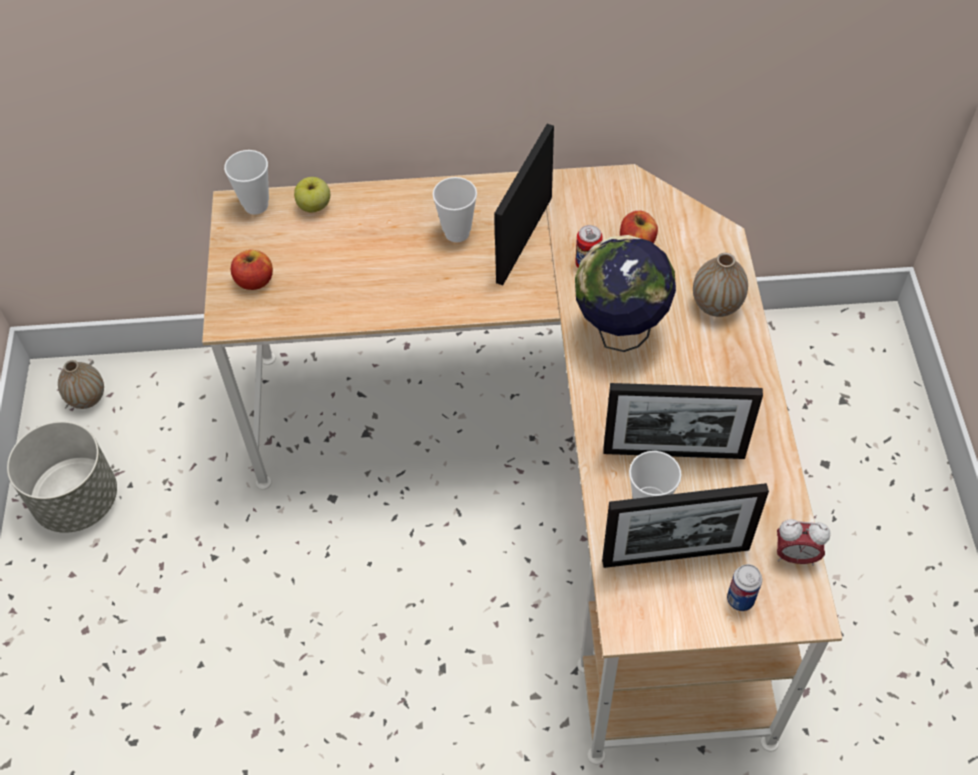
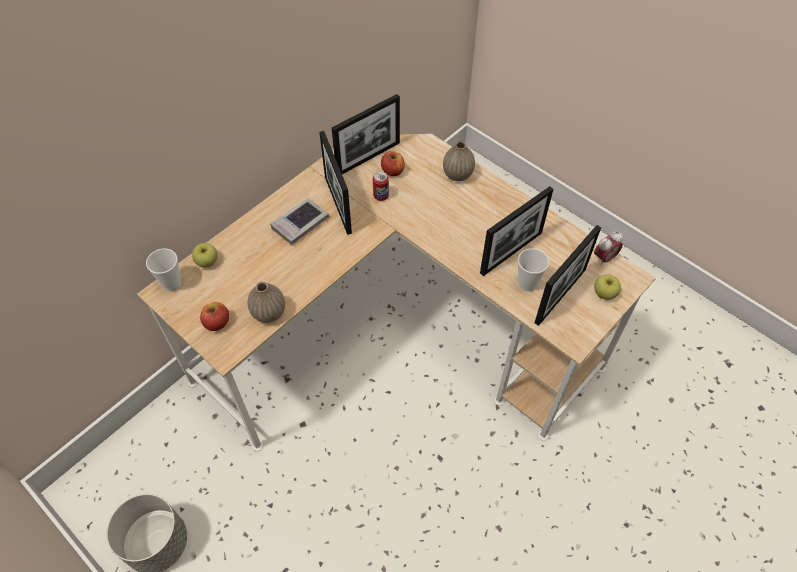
camera: 45 degrees left, 0 degrees up
(87, 398) = (103, 485): vase -> vase (269, 313)
(457, 232) = (300, 224): cup -> book
(619, 332) = (430, 217): globe -> none
(624, 206) = (368, 158): none -> picture frame
(740, 599) = (604, 293): can -> apple

